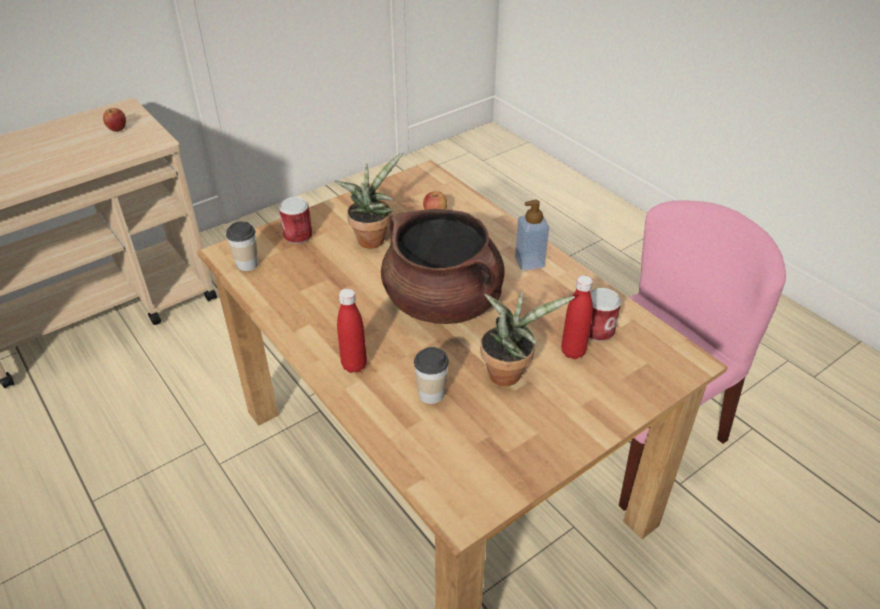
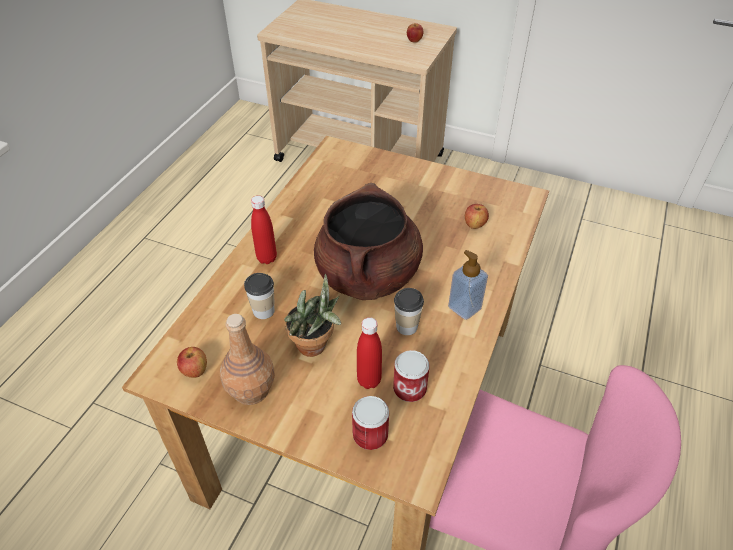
camera: 60 degrees right, 5 degrees up
(247, 264) = (330, 162): cup -> cup (407, 326)
(298, 236) = (381, 169): can -> can (370, 435)
(372, 238) = (412, 204): potted plant -> none
(477, 478) = (195, 371): none -> apple
(533, 439) = (251, 390): none -> brown bottle

